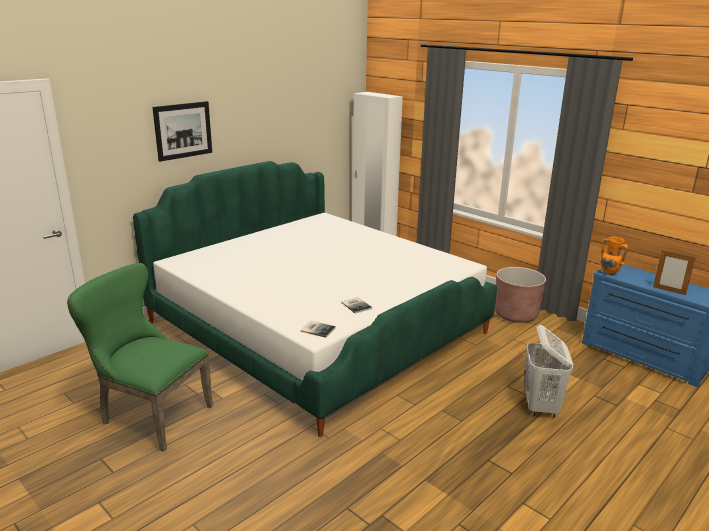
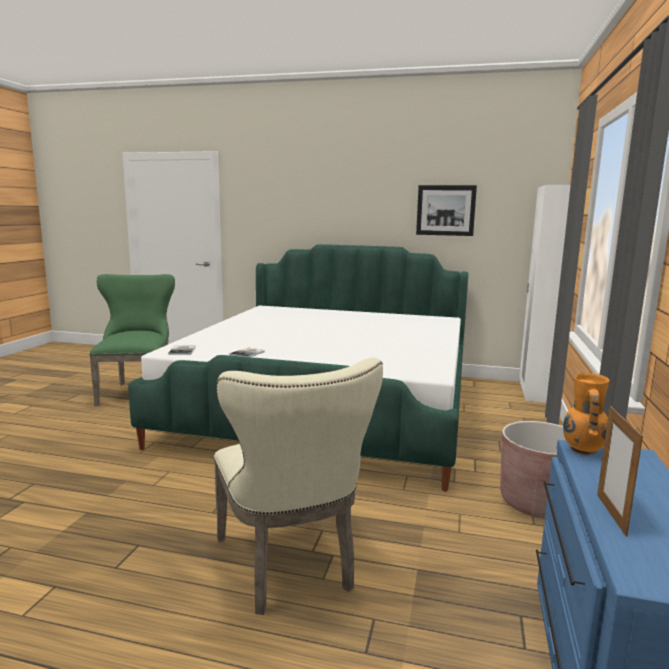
camera: 60 degrees right, 10 degrees down
(183, 130) = (315, 203): picture -> picture (445, 210)
(541, 407) = (290, 567): white laundry basket -> beige chair

